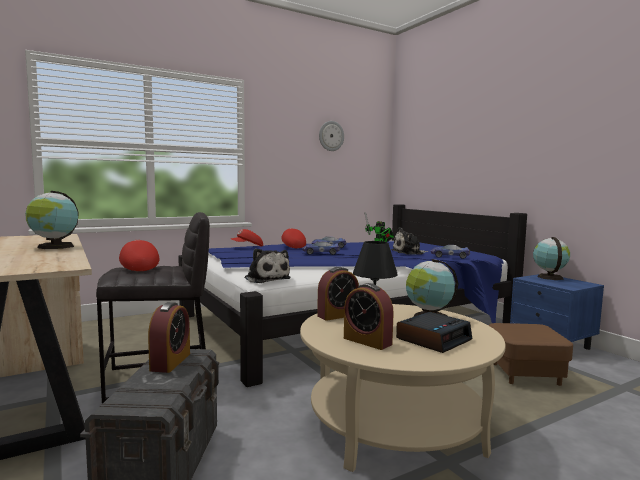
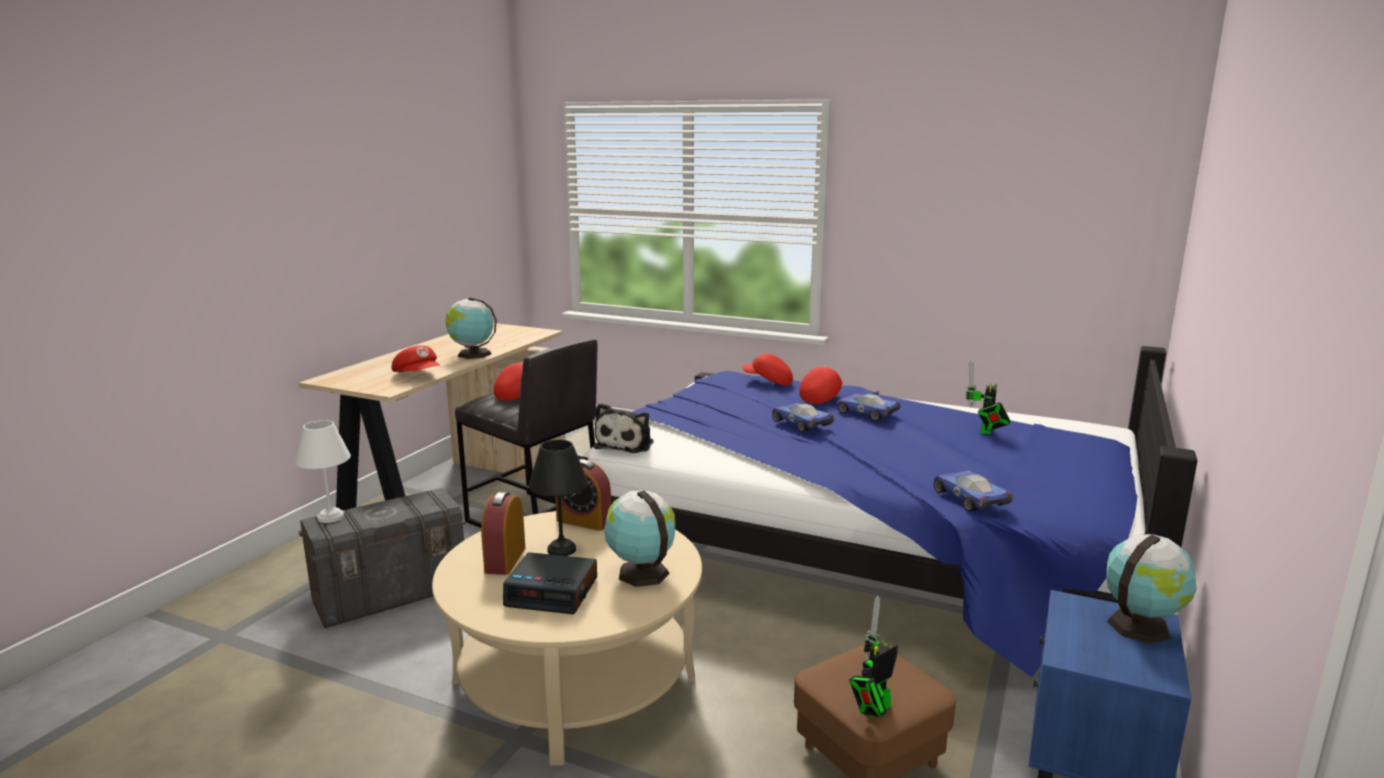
camera: 55 degrees right, 10 degrees up
(58, 258) = (418, 375): none -> red cap
(123, 398) = (331, 518): none -> white table lamp
(170, 362) = (413, 503): alarm clock -> none
(331, 136) = (1008, 188): wall clock -> none
(409, 252) = (951, 465): plush toy -> none
(551, 337) = (872, 710): none -> toy robot

